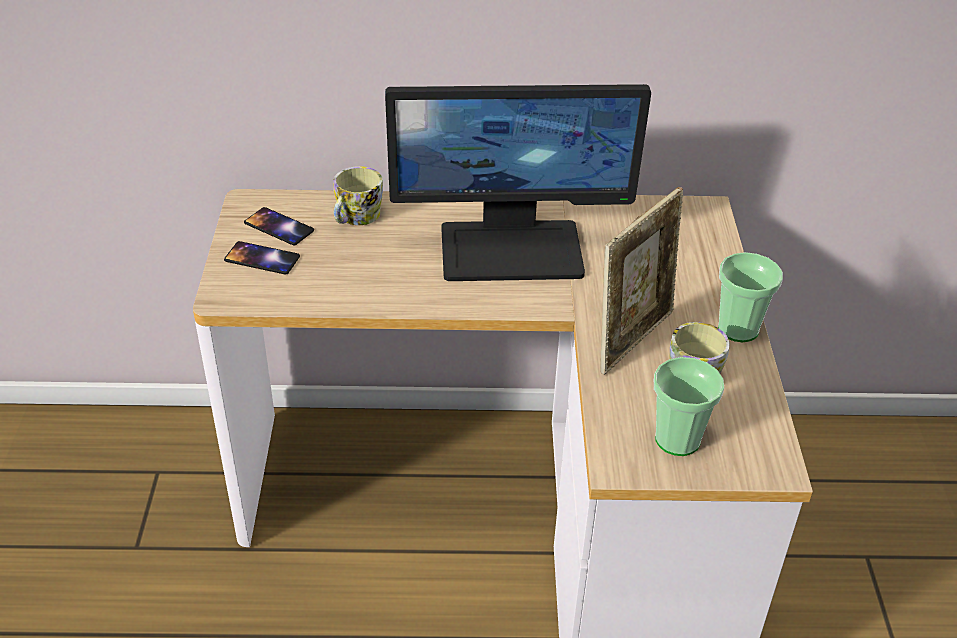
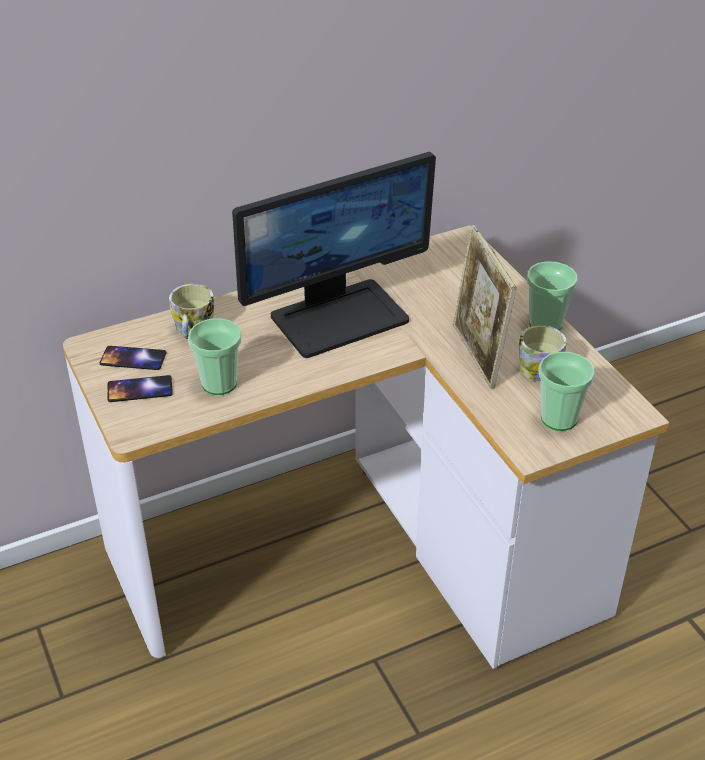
camera: 25 degrees left, 0 degrees up
(341, 278) = (219, 383): none -> cup
(633, 338) = (478, 356): picture frame -> picture frame turned 150 degrees clockwise

